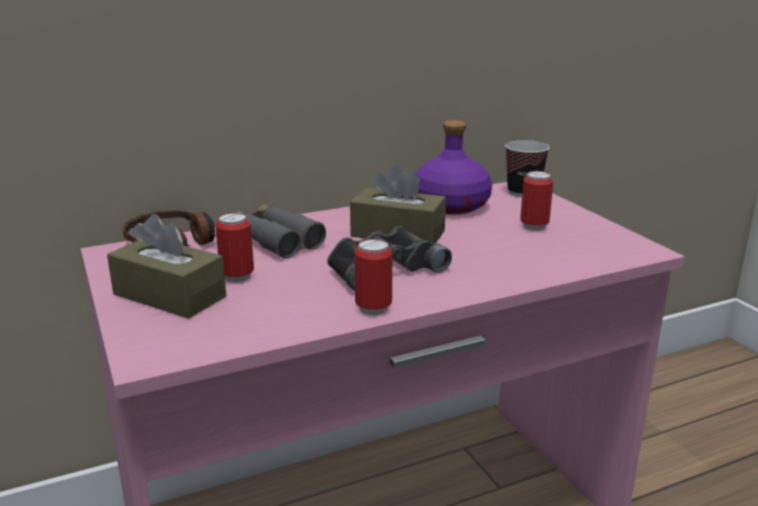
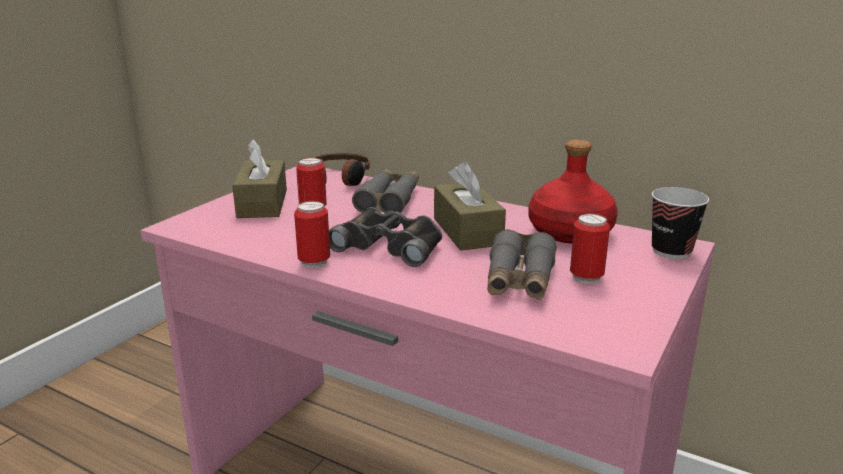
camera: 55 degrees right, 0 degrees up
(451, 206) = (569, 232): purple bottle -> red bottle
(513, 245) = (519, 280): none -> grey binoculars

